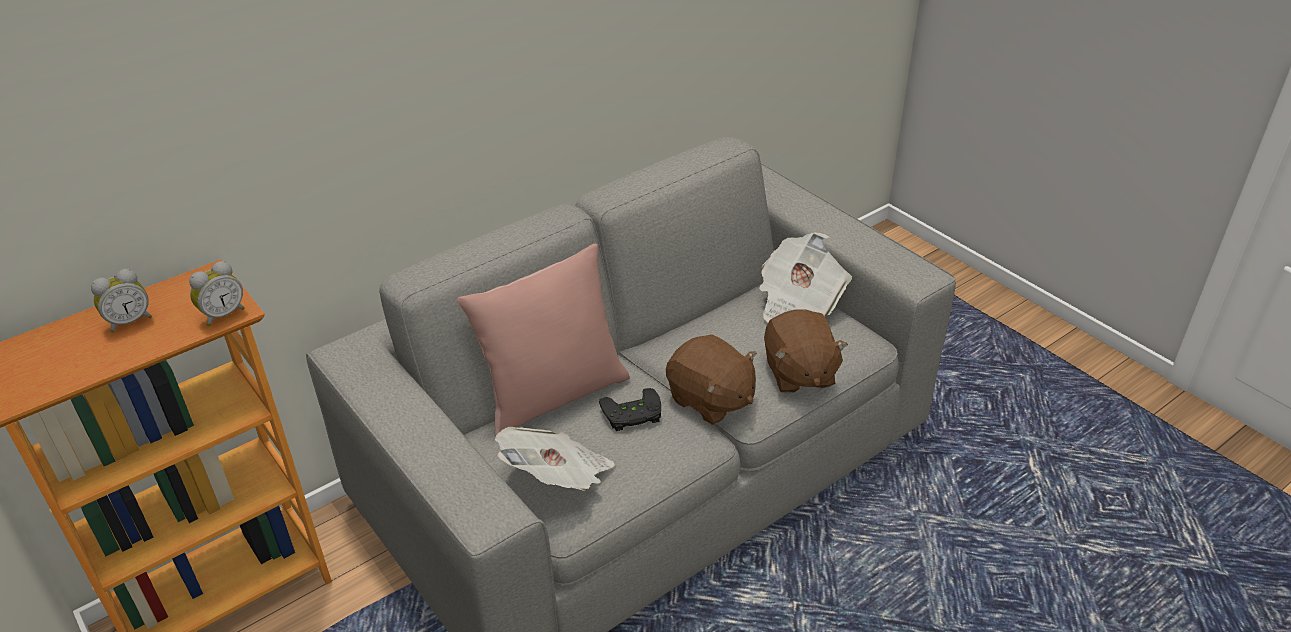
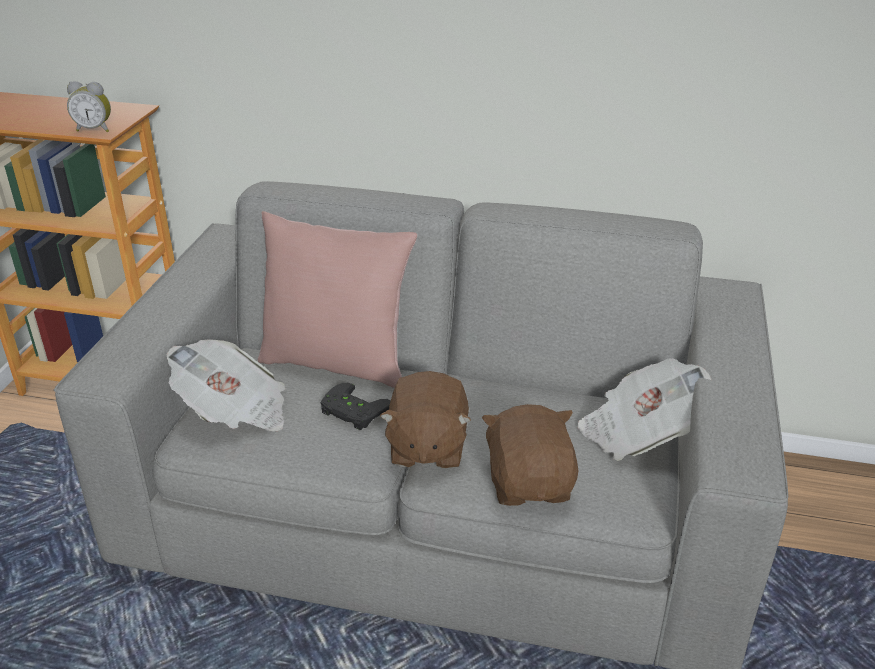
camera: 50 degrees right, 5 degrees down
(129, 321) = (59, 111): alarm clock -> none
(799, 373) = (530, 483): brown plush toy -> brown plush toy turned 135 degrees clockwise

